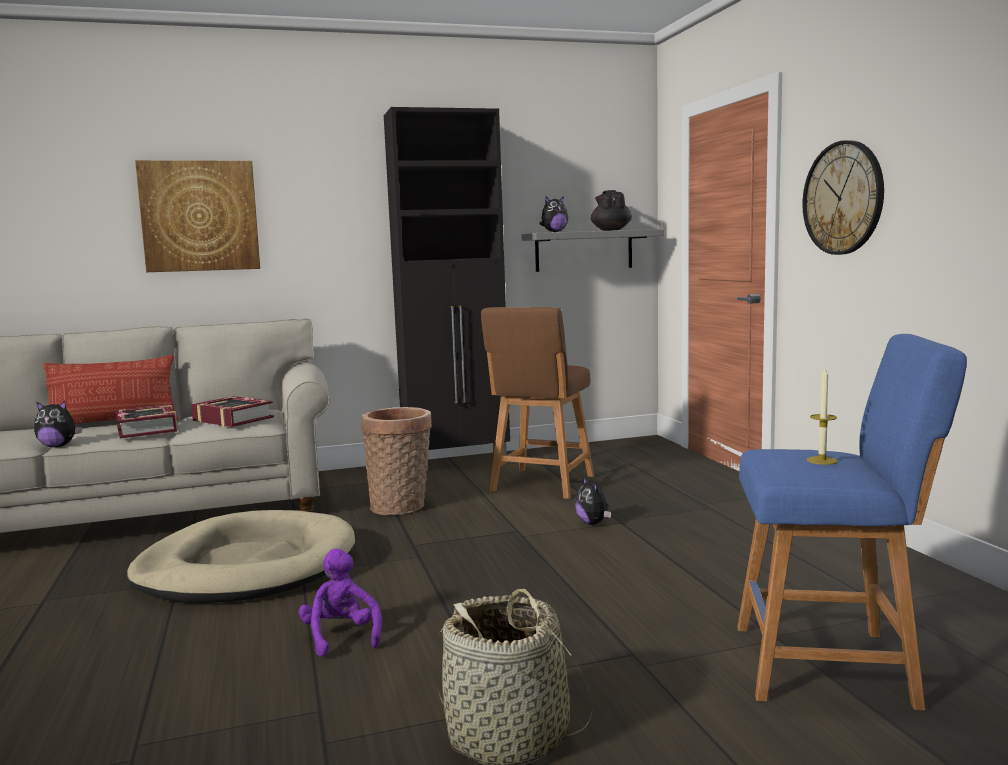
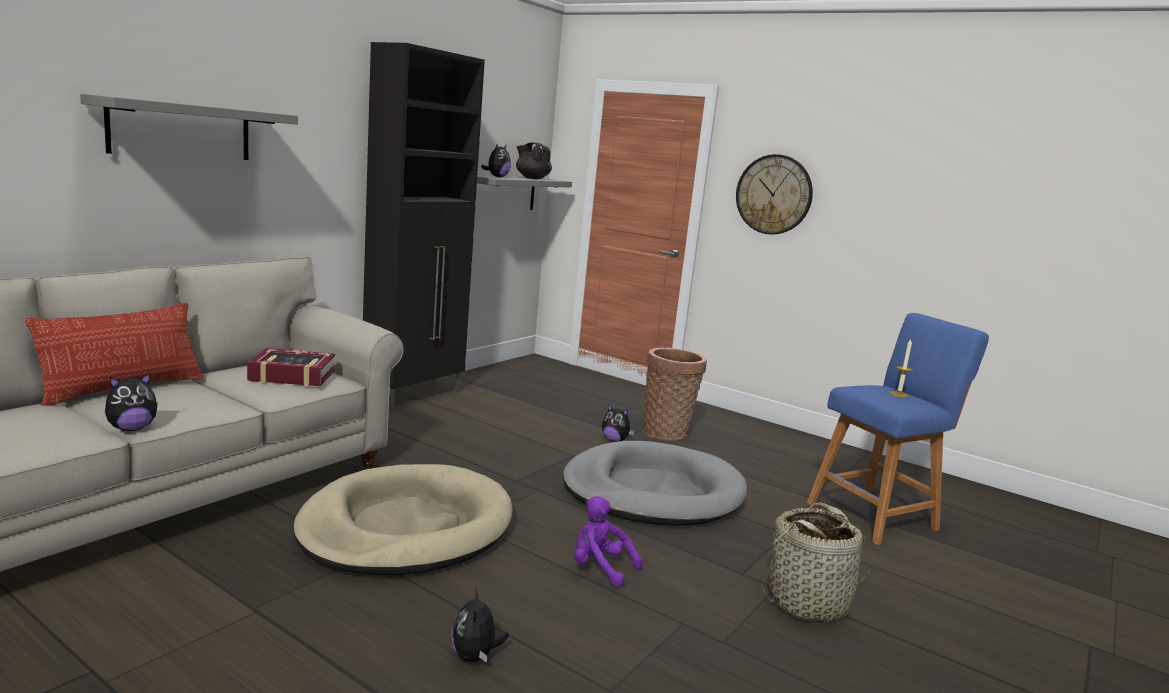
camera: 40 degrees left, 5 degrees up
(98, 678) = (475, 657): none -> plush toy
(147, 429) = (208, 395): book -> none
(200, 216) = (181, 130): picture -> grey shelf
(401, 507) = (441, 446): basket -> basket (667, 432)
(540, 578) = (653, 491): none -> grey dog bed
(541, 485) = (522, 410): brown stool -> none

